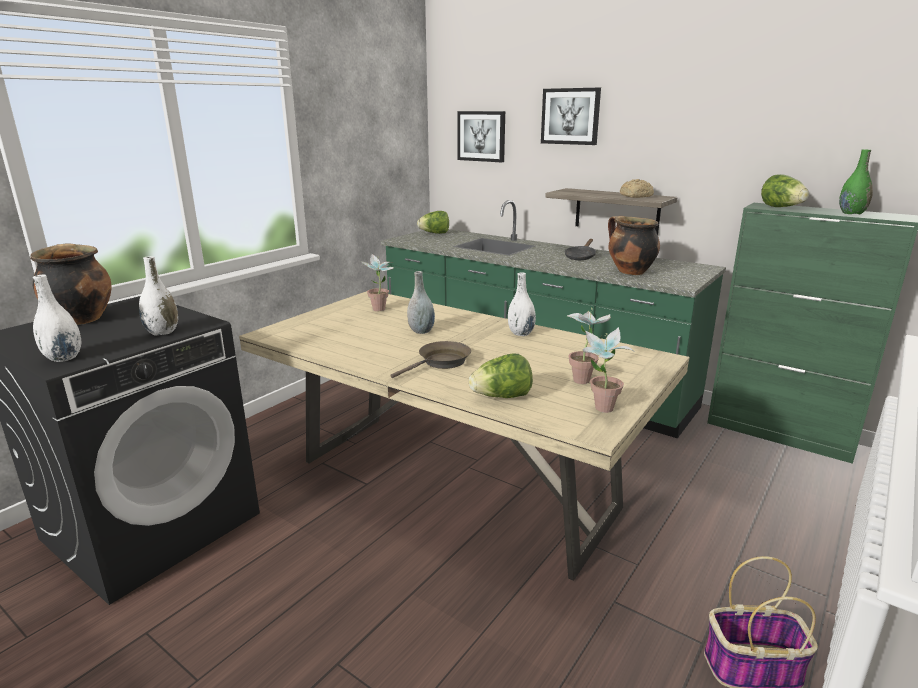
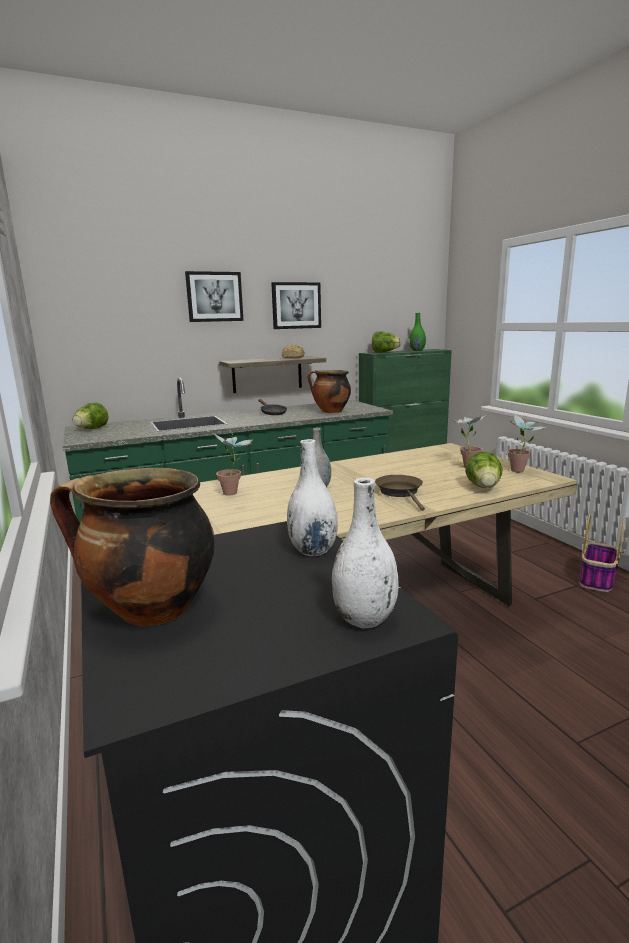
camera: 60 degrees left, 5 degrees down
(481, 136) = (114, 319): picture -> picture (296, 305)
(521, 333) = (365, 464): white vase -> none

